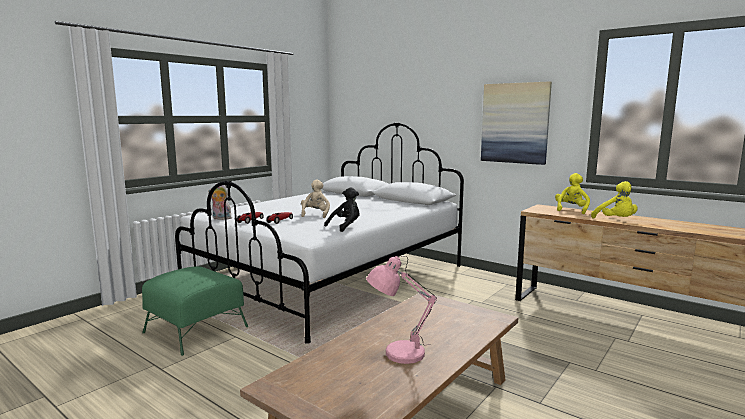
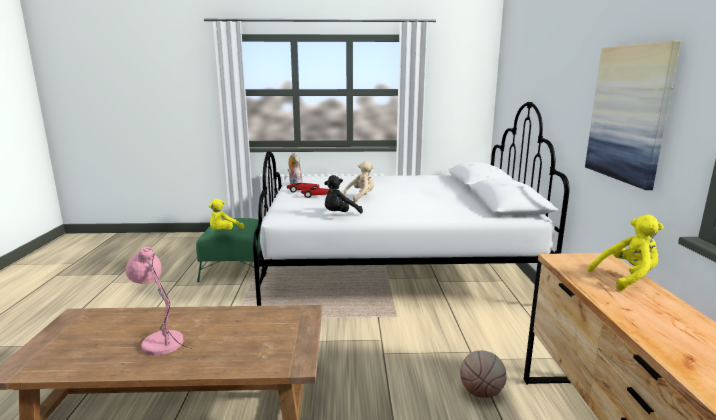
camera: 50 degrees right, 5 degrees up
(345, 226) = (340, 215): black plush toy -> black plush toy turned 135 degrees clockwise
(514, 313) = (481, 392): none -> basketball
(616, 221) = (633, 321): yellow plush toy -> yellow plush toy (224, 232)

